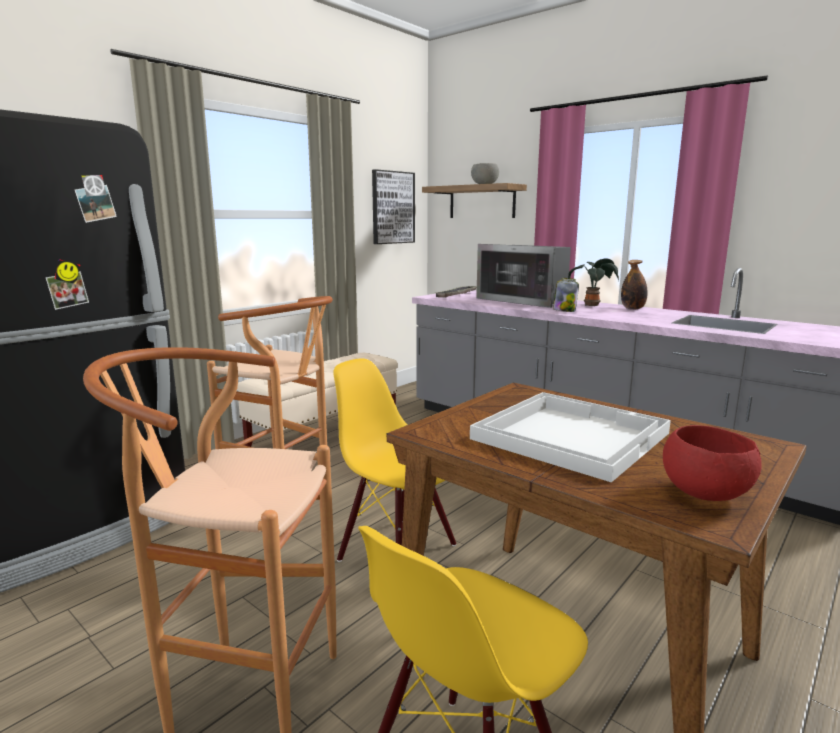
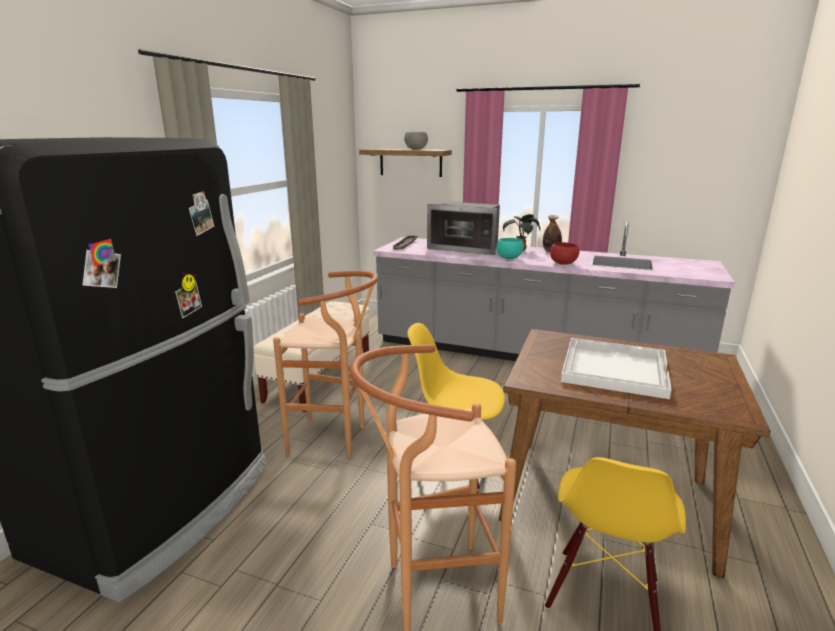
camera: 20 degrees left, 5 degrees up
(392, 207) = (335, 168): picture -> none
(564, 311) = (508, 258): jar -> turquoise bowl
(705, 493) = (719, 397): red bowl -> red bowl (563, 263)

